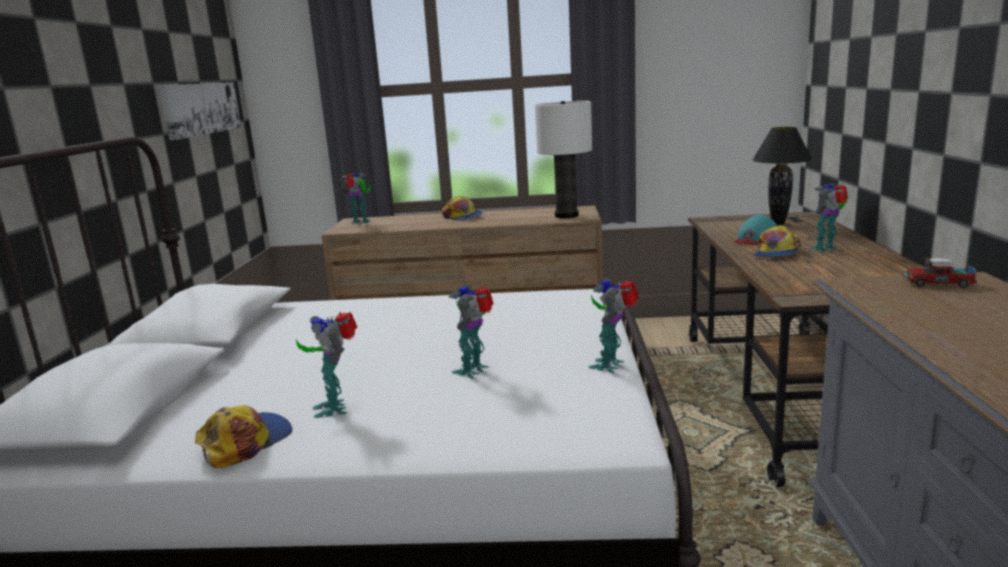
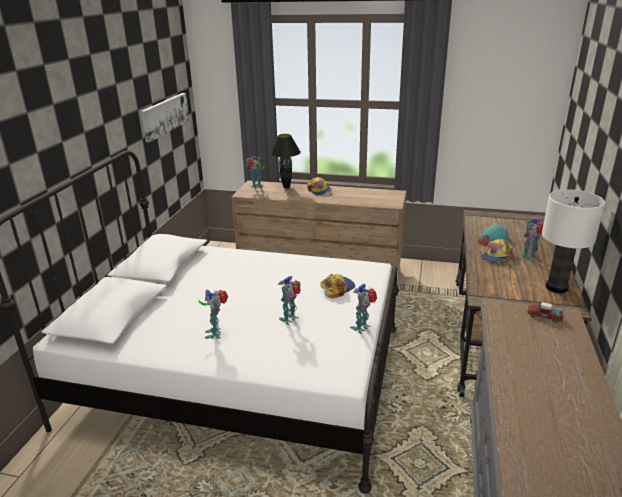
camera: 10 degrees right, 10 degrees up
(245, 442) = (170, 348): cap -> cap (337, 288)
(567, 215) = (383, 200): white table lamp -> white table lamp (557, 287)
(779, 224) = (516, 226): black table lamp -> black table lamp (286, 187)

